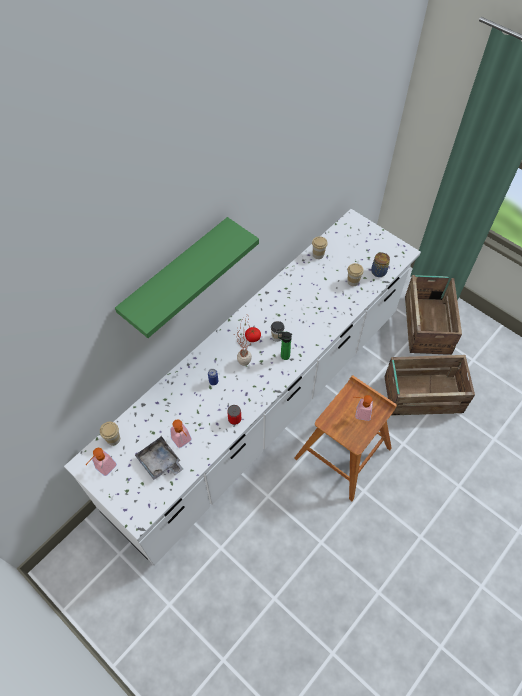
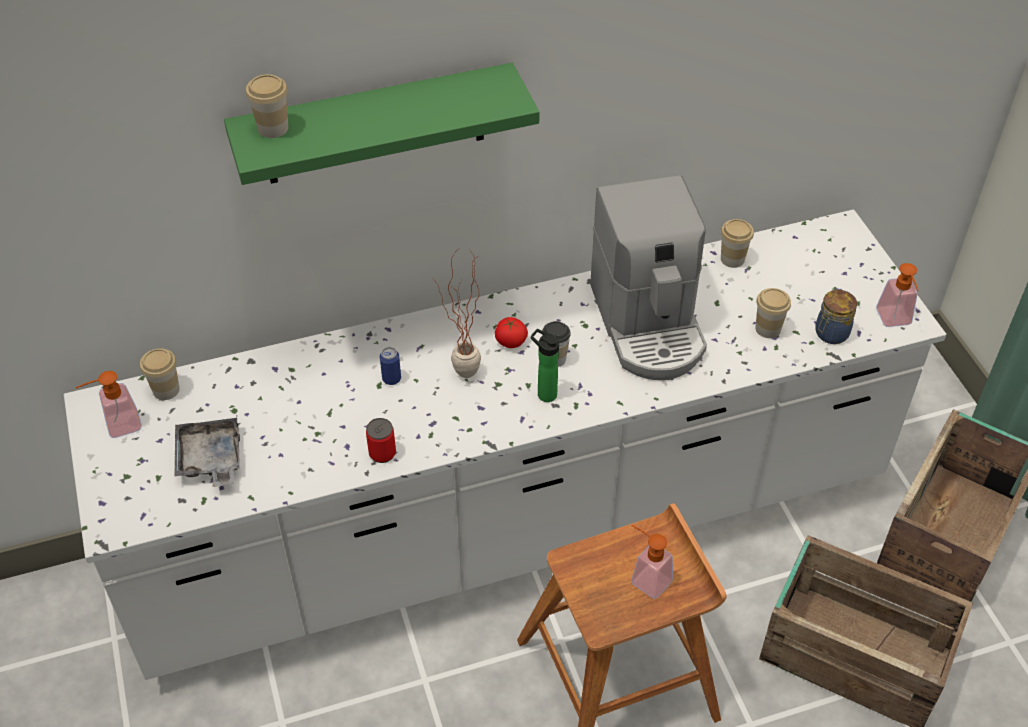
camera: 30 degrees right, 10 degrees down
(143, 302) = (273, 128): none -> cup
(183, 441) = (271, 447): soap dispenser -> soap dispenser (895, 321)
(304, 302) = (648, 325): none -> coffee machine

